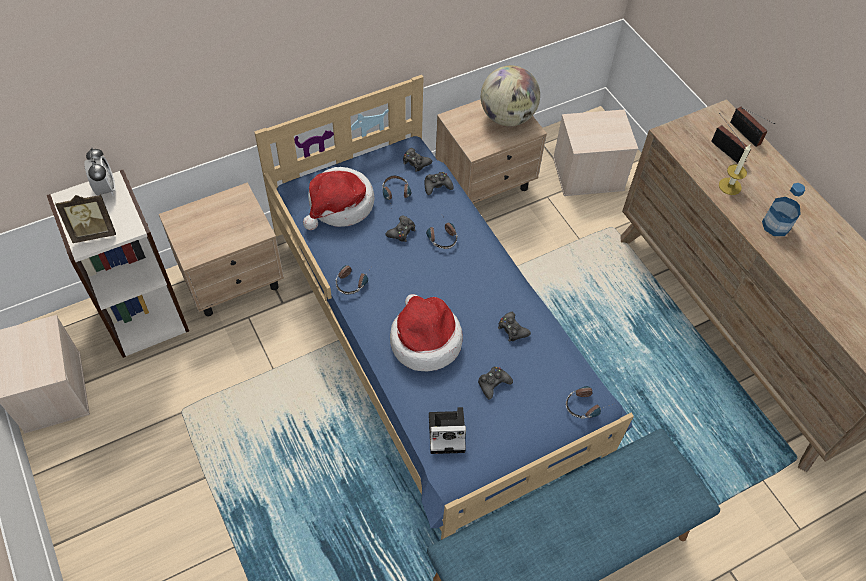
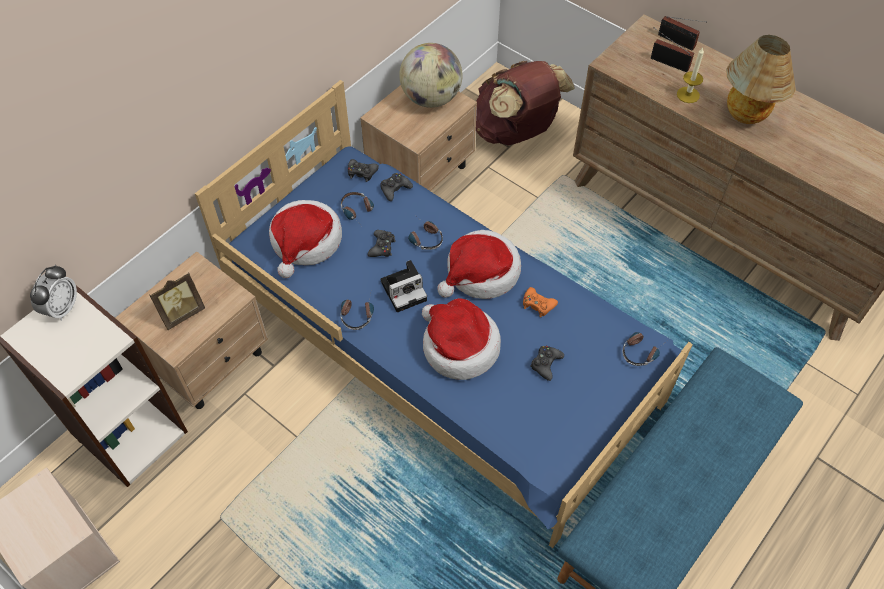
camera: 20 degrees left, 0 degrees up
(94, 232) = (74, 359): picture frame -> picture frame (182, 313)
(106, 189) = (62, 308): alarm clock -> alarm clock turned 60 degrees clockwise
(448, 432) = (526, 428): camera -> camera (405, 289)
(475, 284) = (481, 273): none -> hat
(512, 329) = (538, 304): black game controller -> orange game controller
(587, 174) = (515, 132): beige storage box -> brown backpack
(776, 225) = (746, 118): bottle -> table lamp

